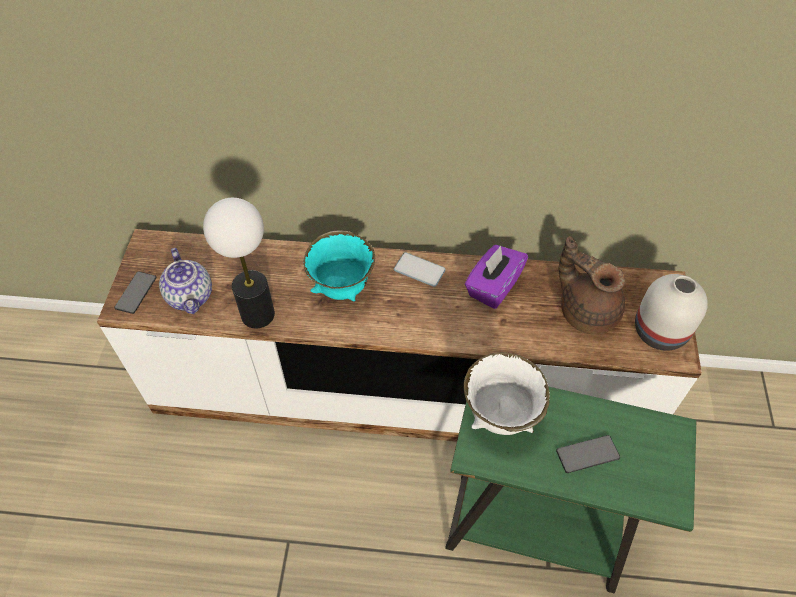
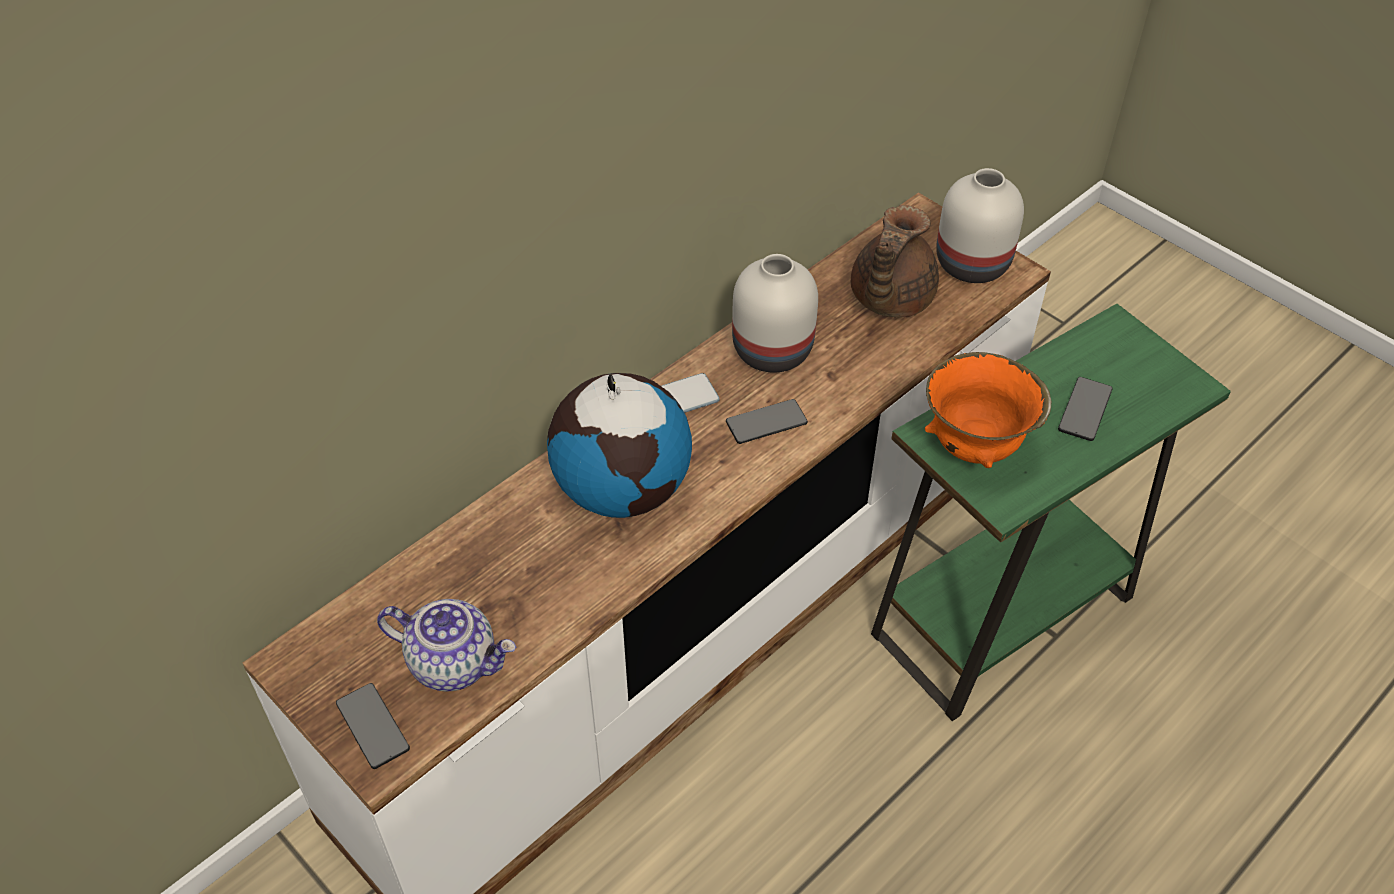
camera: 50 degrees left, 5 degrees down
(257, 315) = (569, 604): table lamp -> none
(342, 288) = (623, 489): turquoise bowl -> globe
(441, 315) = (766, 423): none -> phone
(493, 286) = (774, 351): purple tissue box -> white vase
(499, 416) = (975, 449): white bowl -> orange bowl
(586, 310) = (888, 299): brown teapot -> brown teapot turned 60 degrees counterclockwise

